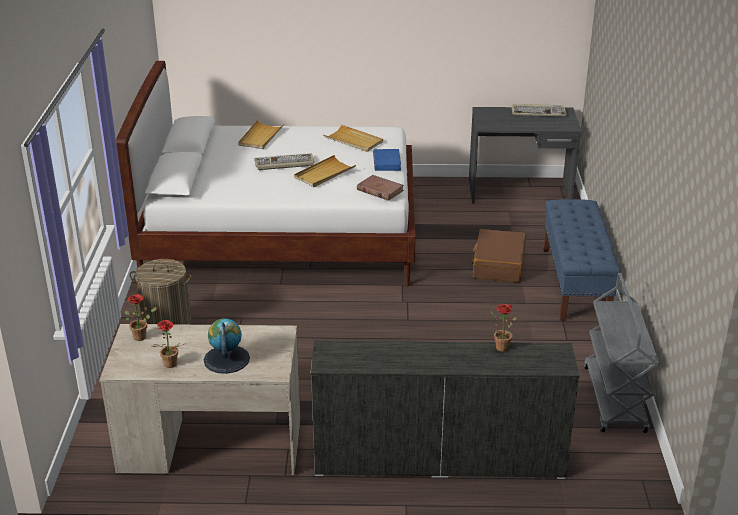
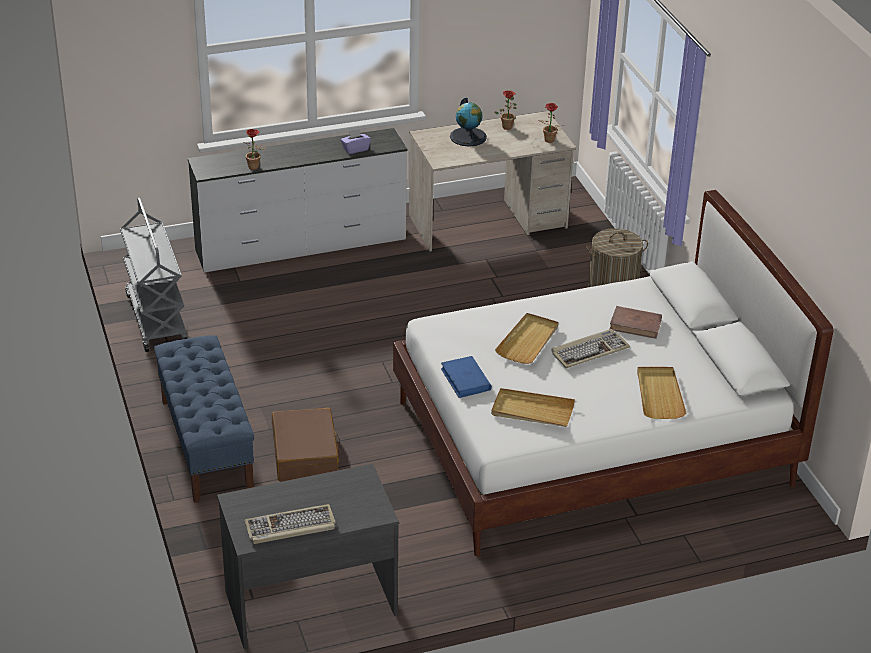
camera: 160 degrees right, 5 degrees up
(373, 350) = (355, 149): none -> purple tissue box
(380, 190) = (447, 328): brown book -> brown book (635, 325)

